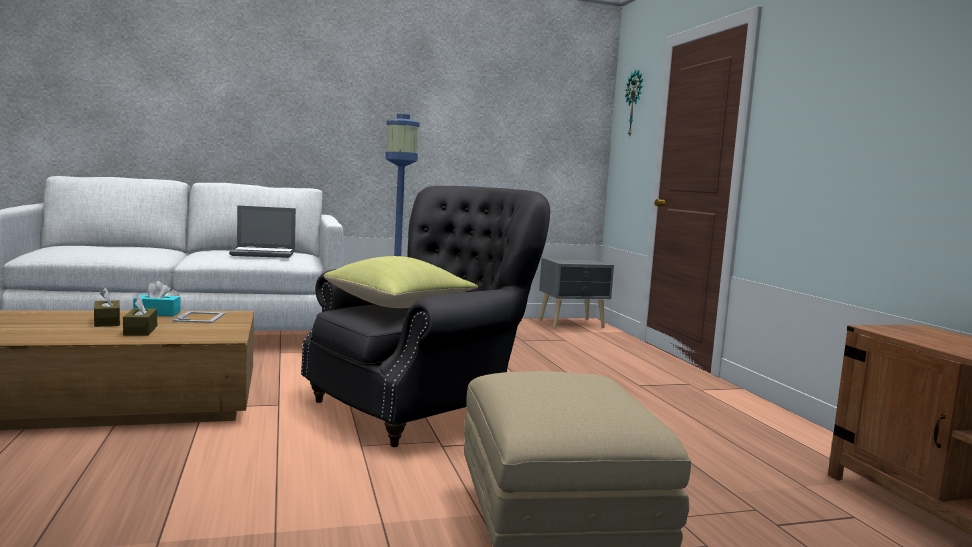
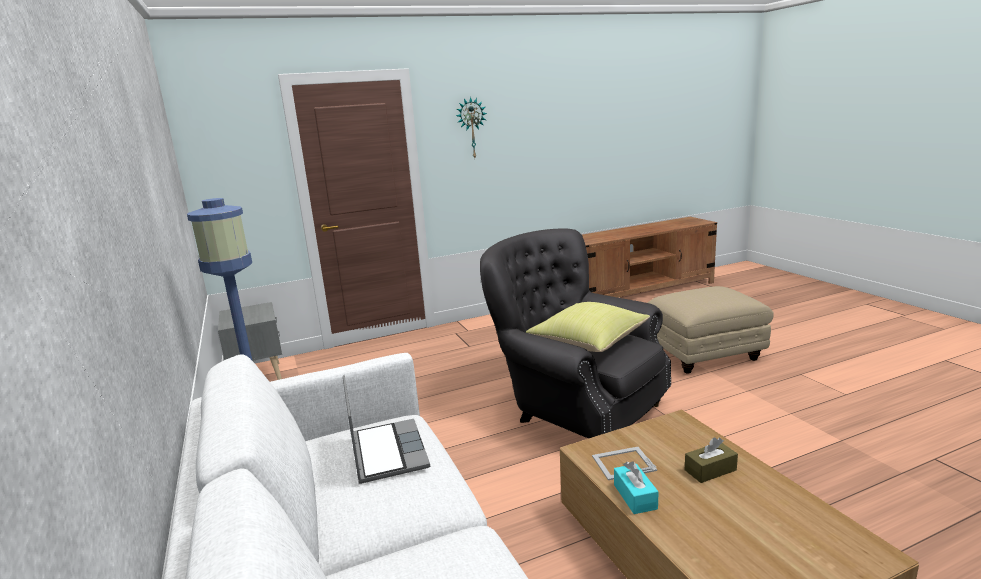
camera: 95 degrees left, 10 degrees up
(107, 322) = (705, 508): brown tissue box -> none
(635, 103) = (233, 138): wall clock -> wall clock (471, 128)

